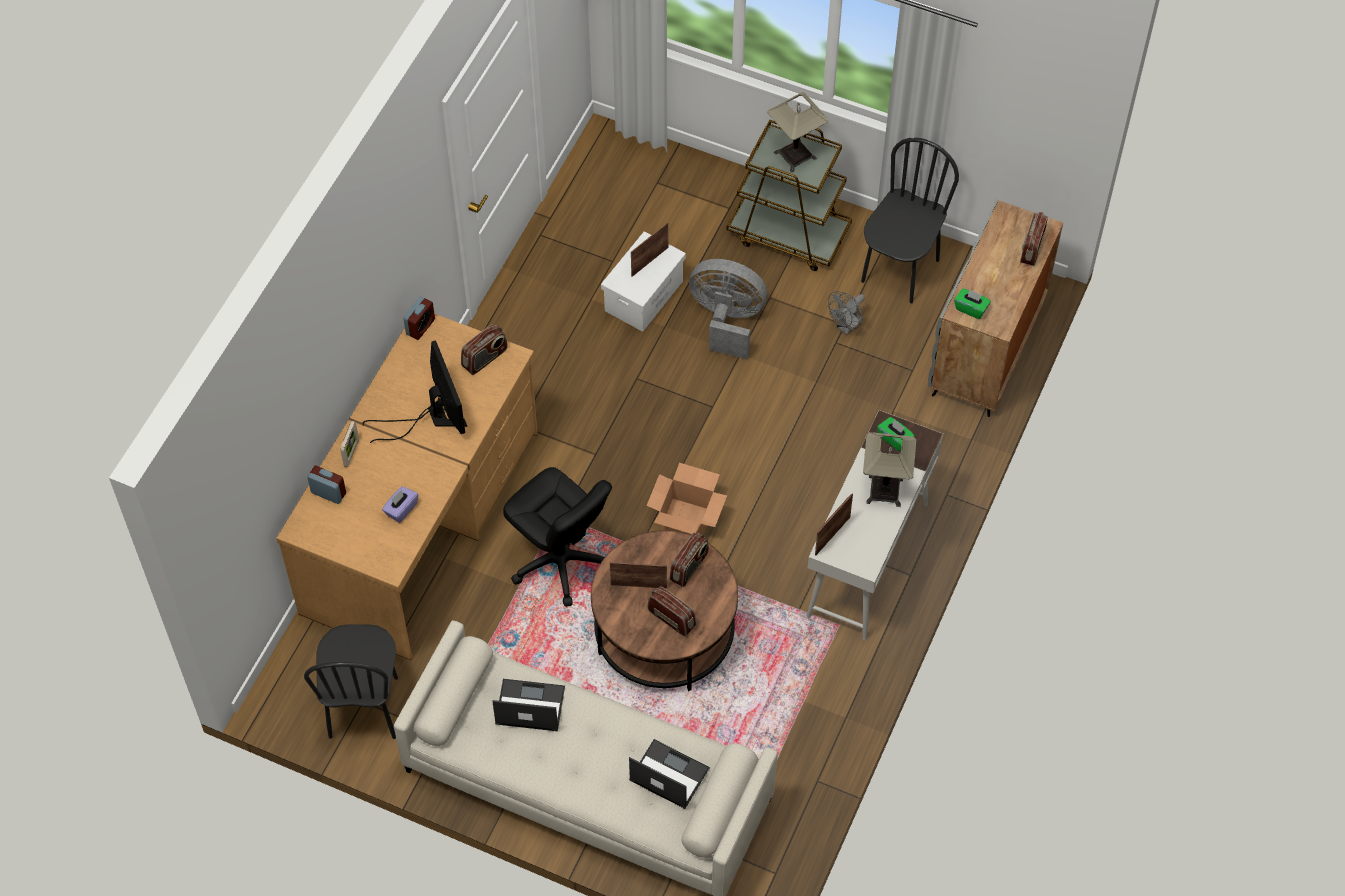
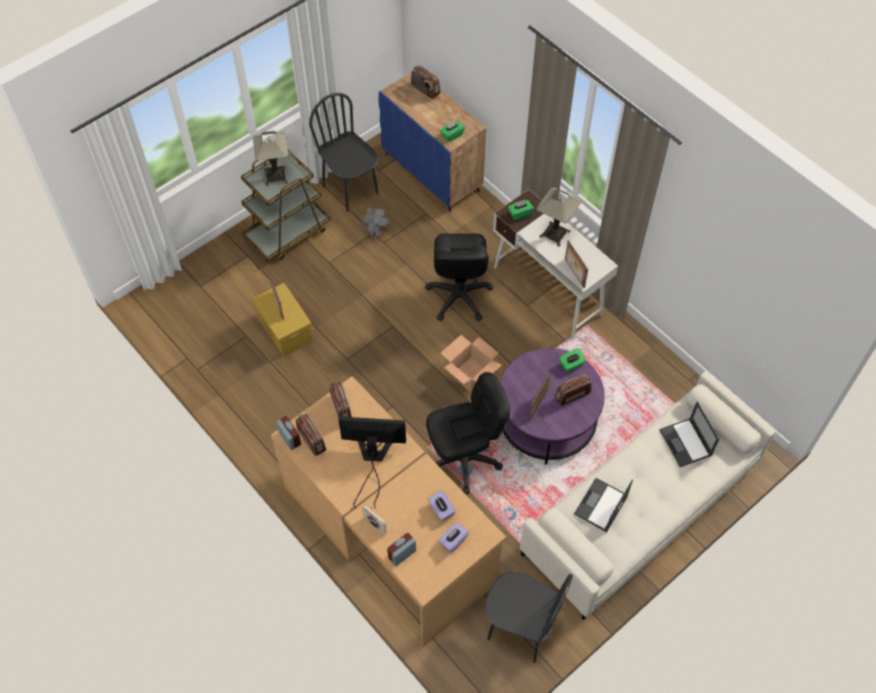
camera: 65 degrees left, 0 degrees up
(367, 536) = (453, 541): none -> purple tissue box
(643, 296) = (285, 329): white storage box -> yellow storage box
(664, 632) = (546, 420): brown coffee table -> purple coffee table
(668, 774) = (686, 443): laptop -> laptop turned 75 degrees counterclockwise
(689, 567) = (538, 370): radio -> radio (312, 440)
(718, 601) = (571, 364): none -> green tissue box
(727, 320) = (332, 292): grey fan -> none
(799, 460) = (459, 296): none -> black office chair
(986, 349) = (433, 172): grey cabinet -> blue cabinet

